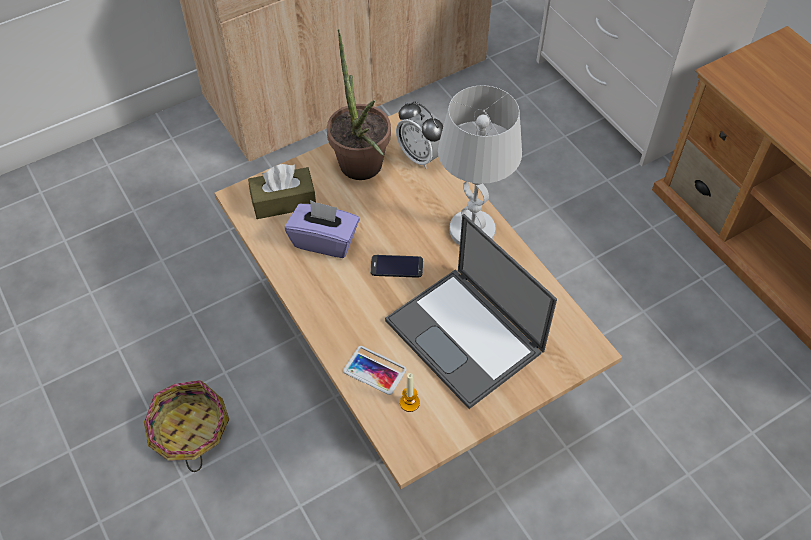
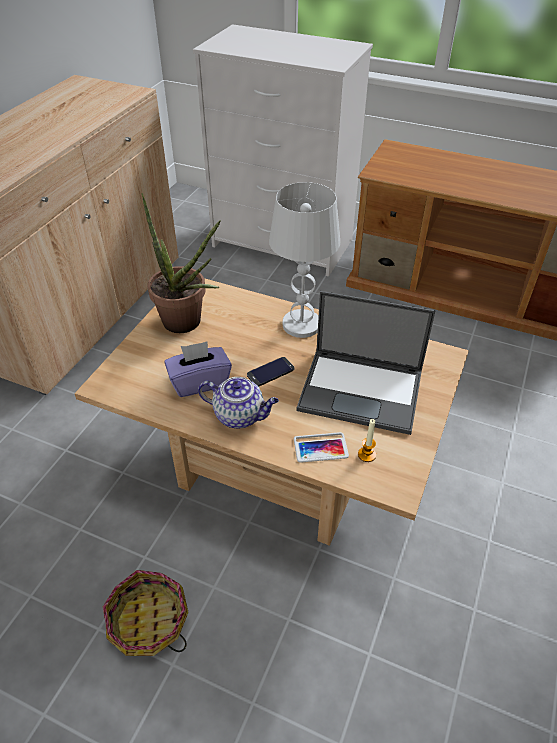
camera: 35 degrees left, 10 degrees down
(284, 201) = (141, 371): brown tissue box -> none
(332, 296) = (240, 415): none -> teapot
(421, 156) = (222, 297): alarm clock -> none

